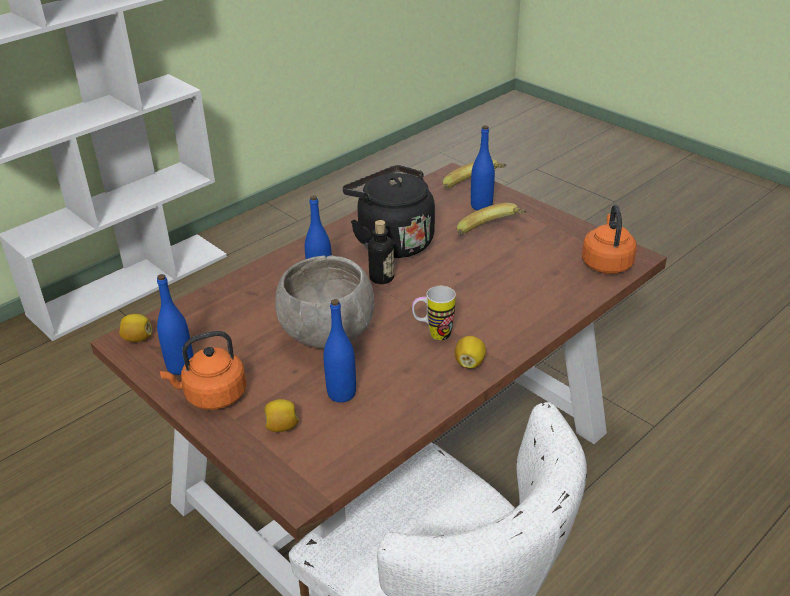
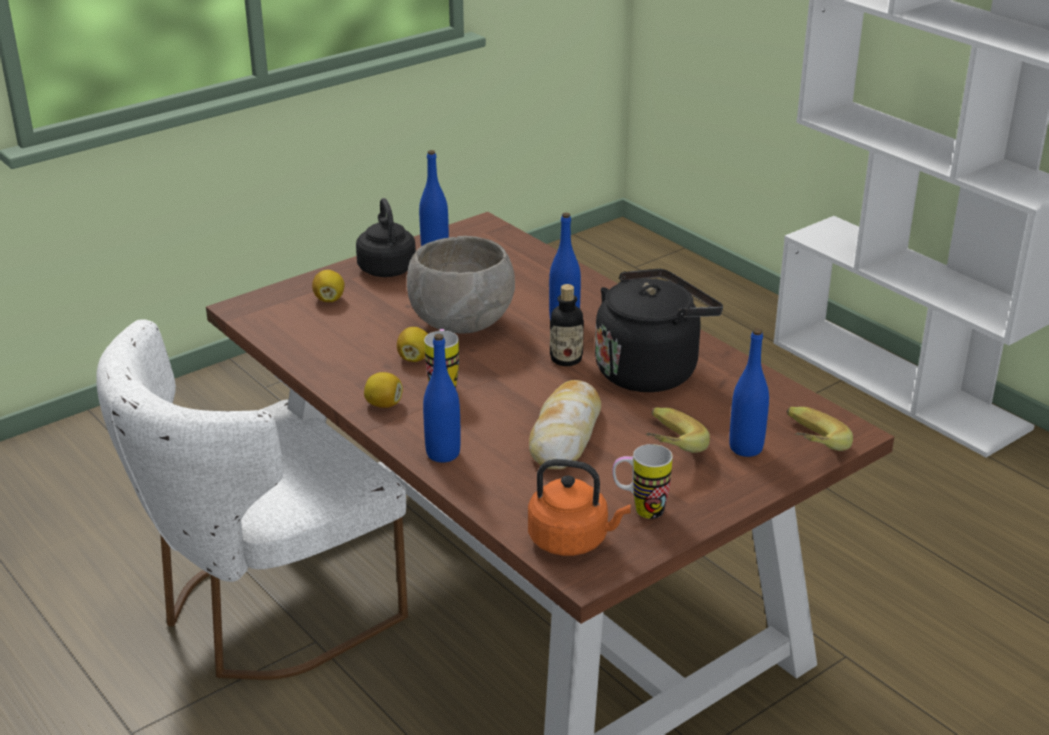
camera: 95 degrees right, 5 degrees down
(137, 338) = (485, 230): lemon -> lemon (414, 358)
(212, 396) = (386, 267): orange kettle -> black kettle
(341, 393) = (363, 329): blue bottle -> blue bottle (443, 454)
(487, 272) = (566, 434): none -> bread
(563, 240) = (639, 510): none -> mug

